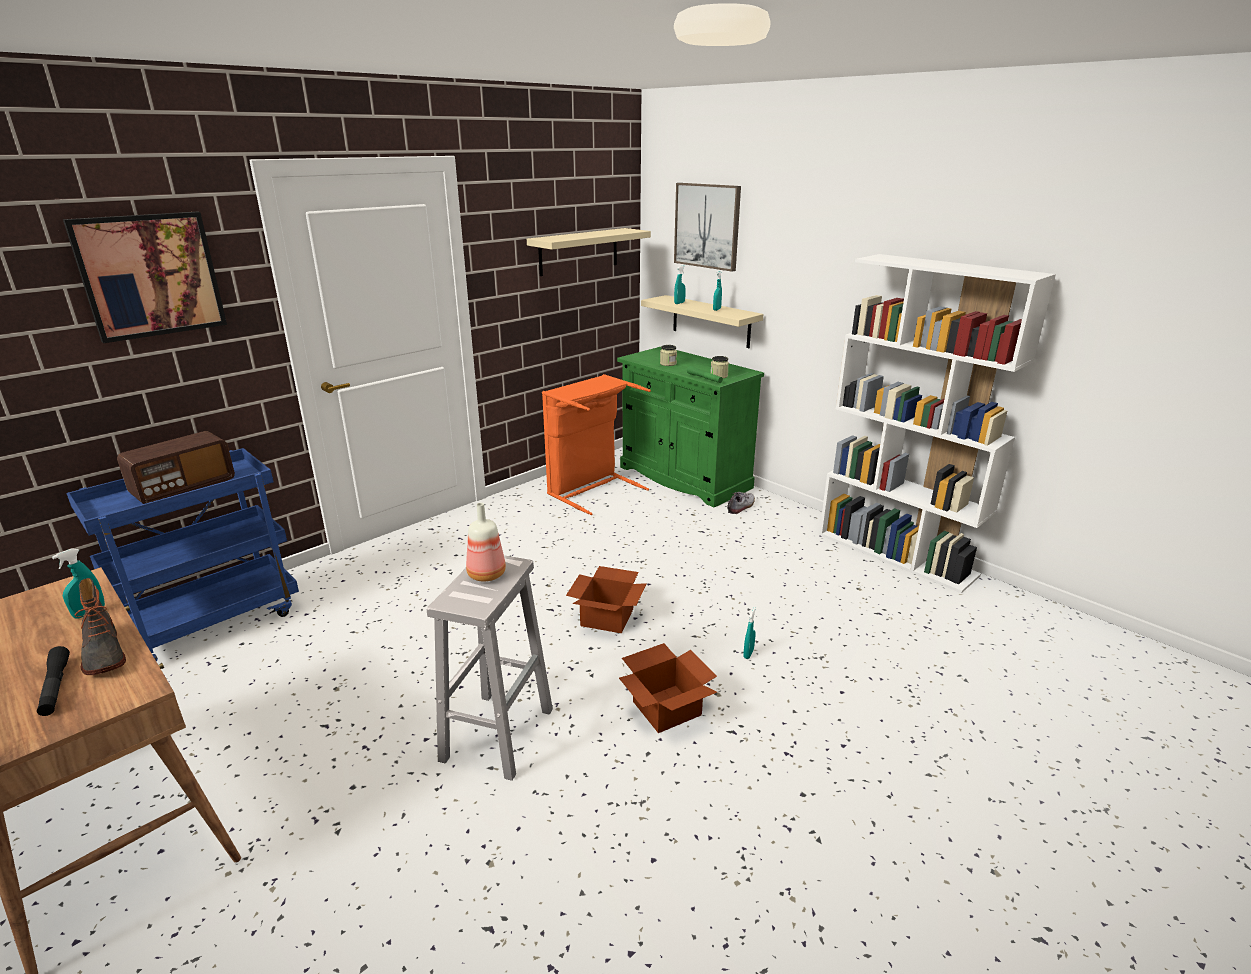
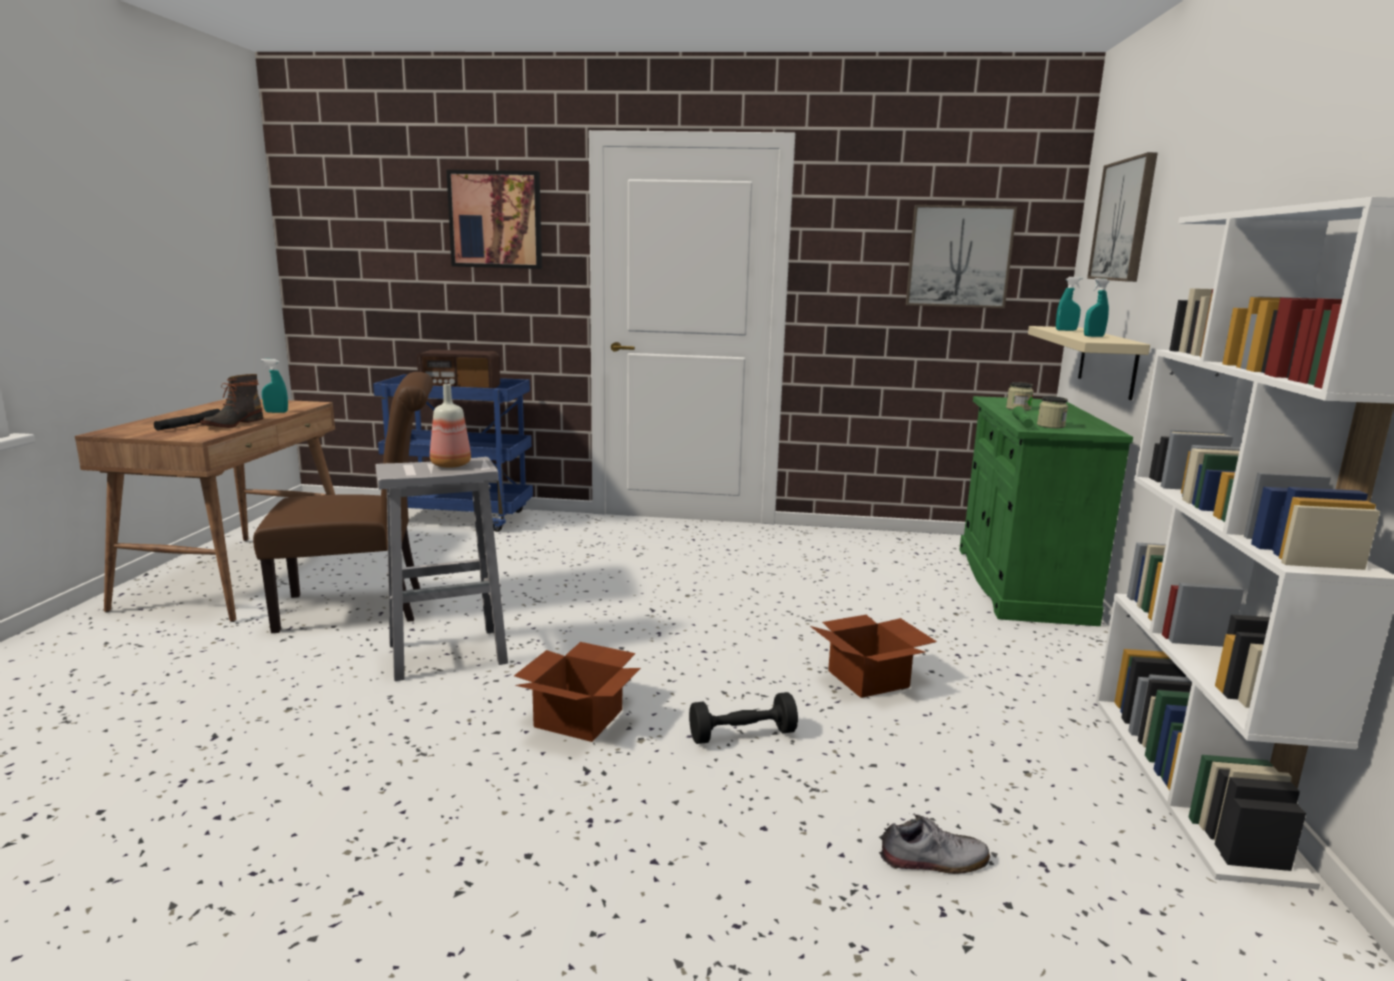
camera: 50 degrees right, 10 degrees down
(336, 756) = (362, 607): none -> brown chair
(578, 251) = (959, 257): beige shelf -> picture
(591, 489) = (886, 554): orange laundry basket -> none
(608, 617) = (684, 638): cardboard box -> cardboard box (870, 679)
(741, 506) = (1038, 633): shoe -> shoe (934, 860)
(748, 653) = (742, 735): turquoise spray bottle -> black dumbbell

